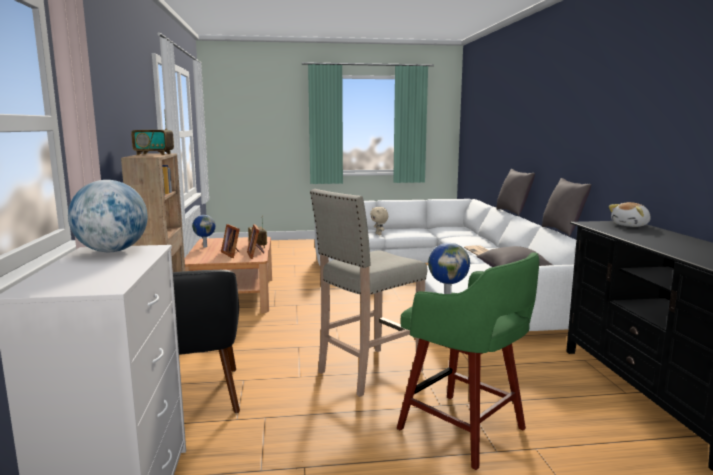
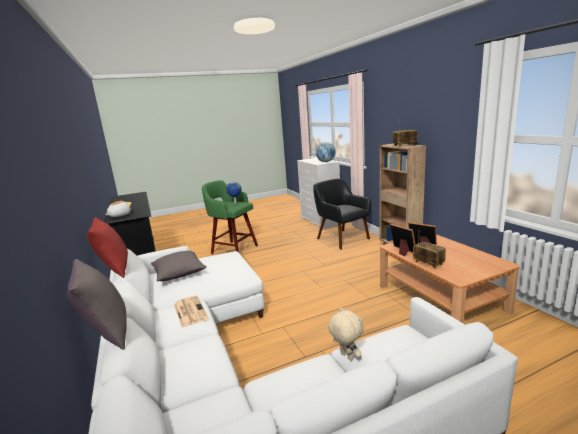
camera: 165 degrees right, 5 degrees up
(205, 247) = (470, 252): globe -> none
(368, 372) = (278, 260): beige stool -> none
(562, 231) = (114, 270): grey pillow -> red pillow

